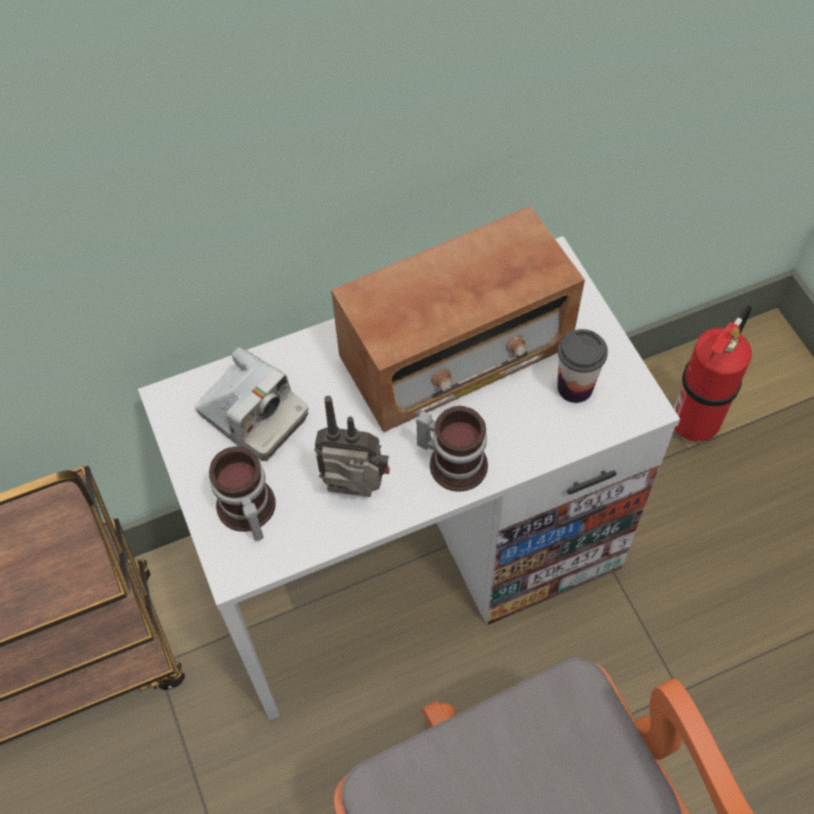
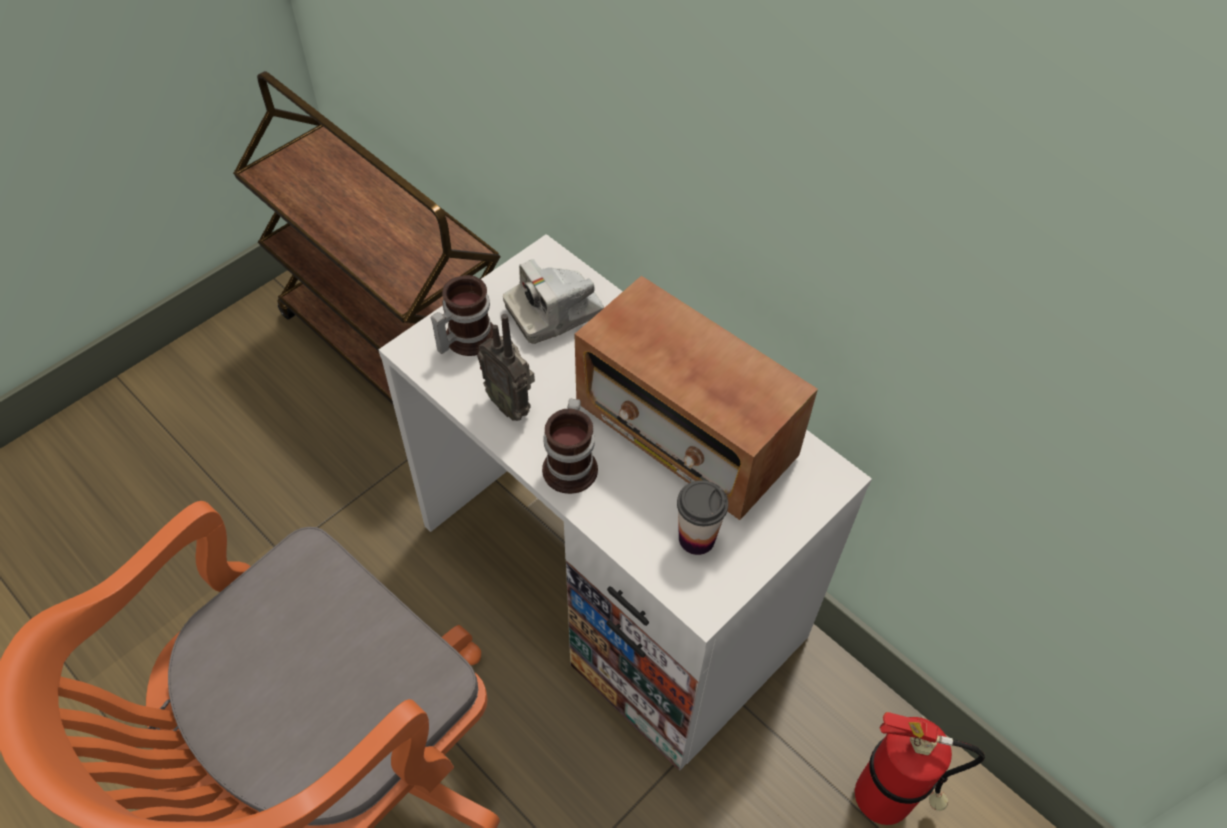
camera: 65 degrees right, 5 degrees down
(253, 416) = (554, 312): camera -> camera turned 45 degrees clockwise
(355, 493) = (511, 404): radio -> radio turned 150 degrees clockwise

